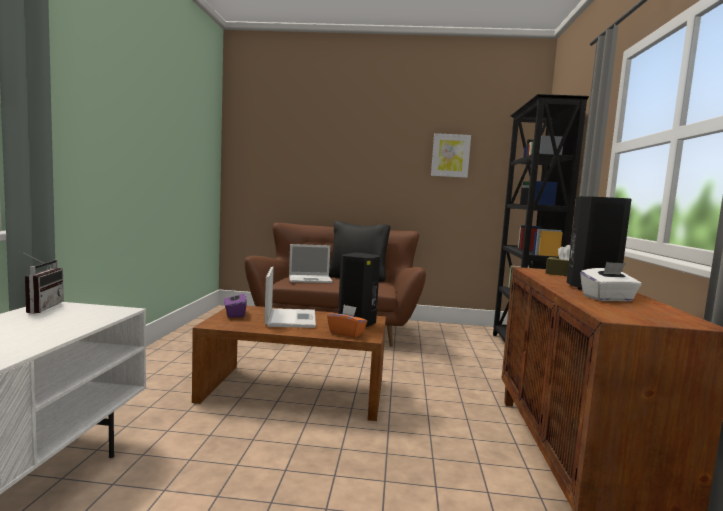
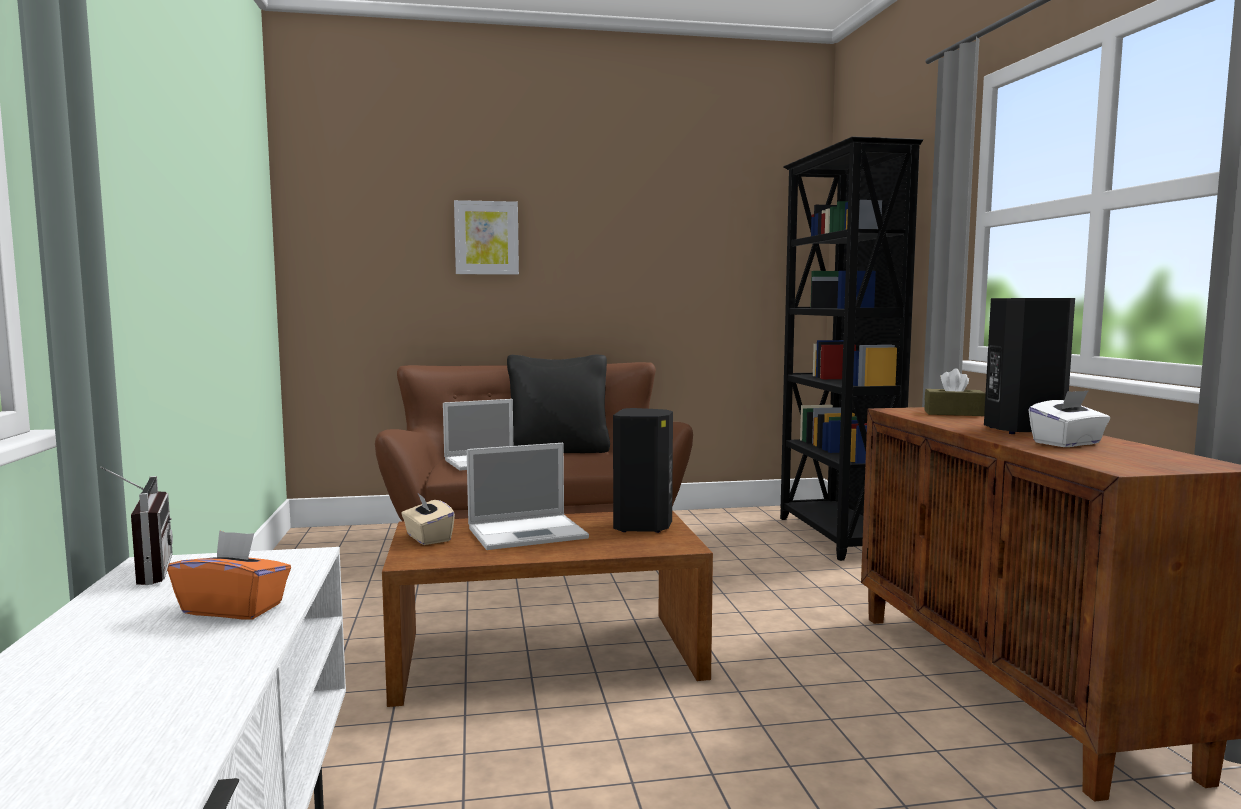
camera: 15 degrees left, 0 degrees up
(234, 314) = (427, 538): purple tissue box -> beige tissue box
(290, 318) = (529, 532): laptop -> laptop turned 90 degrees clockwise
(346, 333) = (645, 544): orange tissue box -> orange tissue box (234, 609)
(450, 155) = (687, 233): picture -> picture (486, 238)

